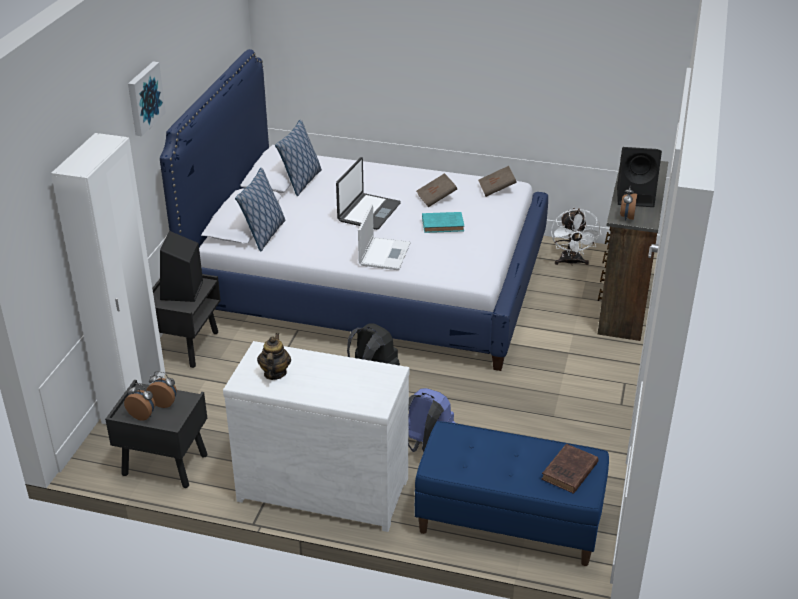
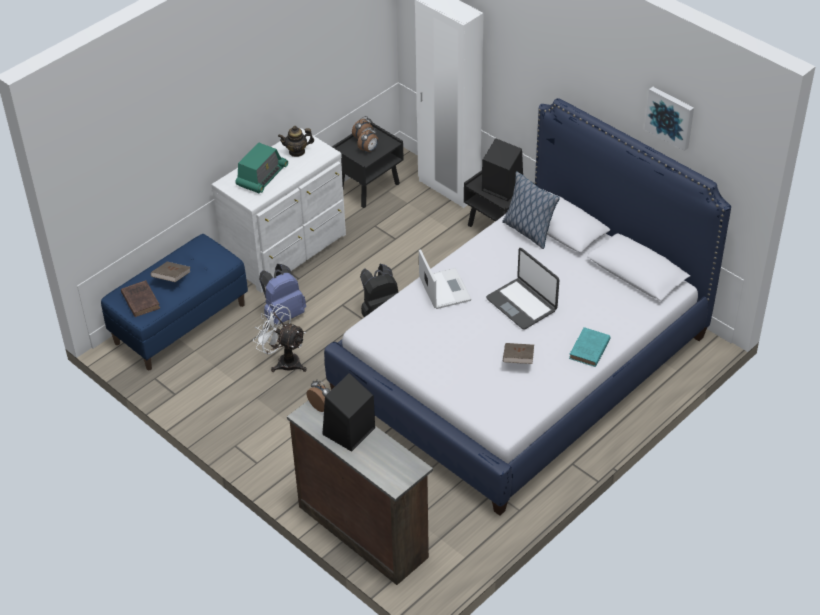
camera: 120 degrees right, 10 degrees up
(144, 98) = (554, 57): picture -> picture (670, 117)
(274, 373) = (297, 151): teapot -> teapot turned 135 degrees clockwise
(301, 182) = (611, 281): pillow -> none
(343, 382) = (262, 177): none -> radio
(384, 253) = (444, 288): laptop -> laptop turned 150 degrees counterclockwise
(444, 225) = (464, 343): turquoise book -> turquoise book (589, 350)
(496, 189) = (506, 410): brown book -> brown book (171, 278)
(571, 262) = (454, 526): white fan -> white fan (283, 361)

